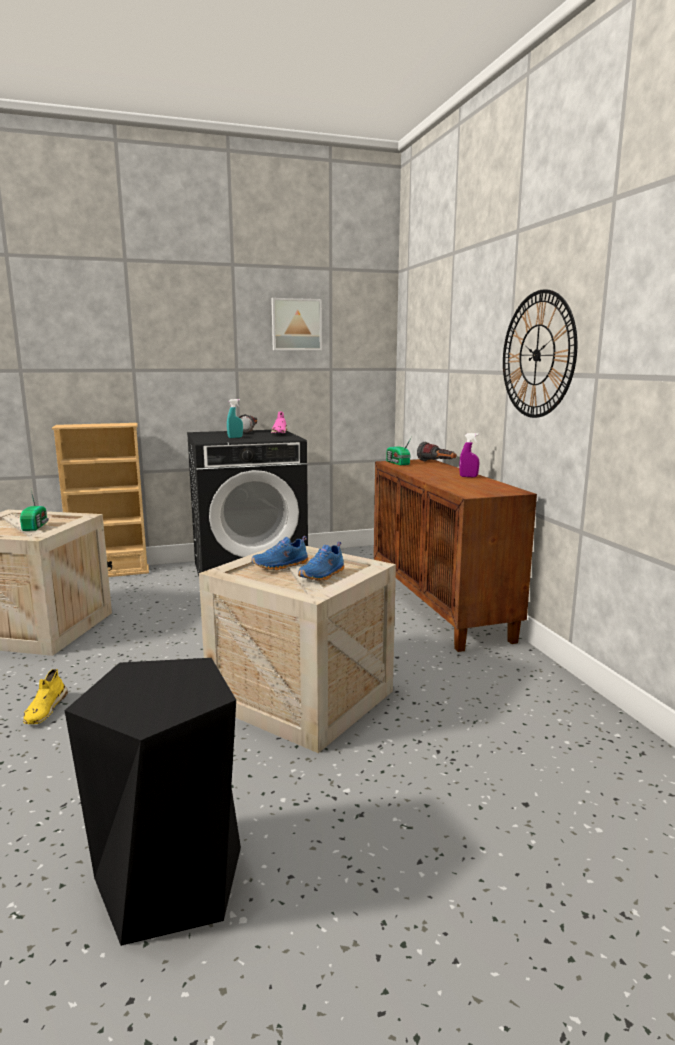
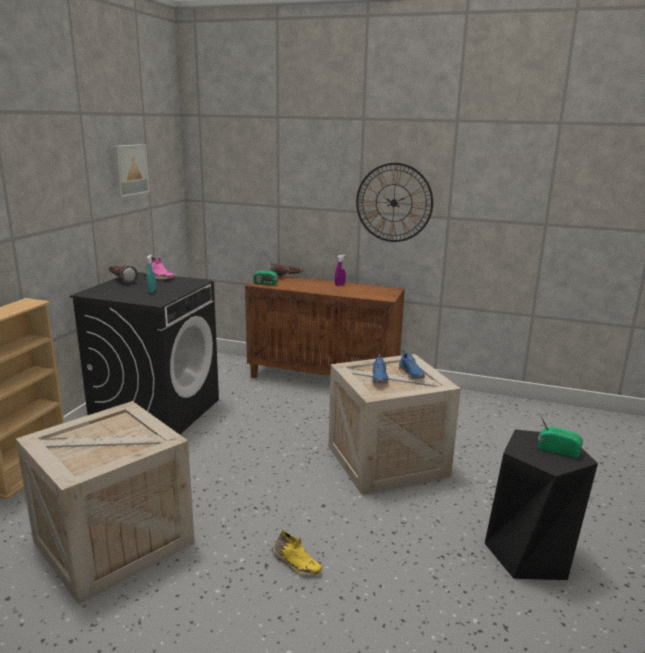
camera: 55 degrees left, 5 degrees up
(36, 526) = (124, 434): radio -> radio (557, 449)

